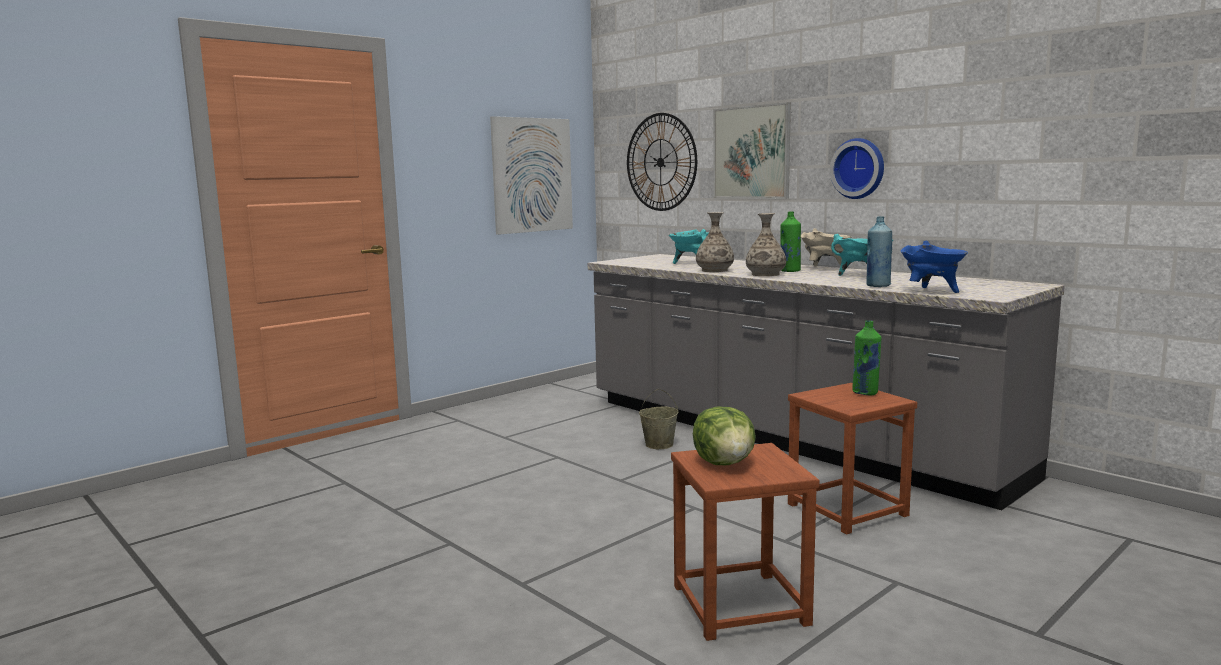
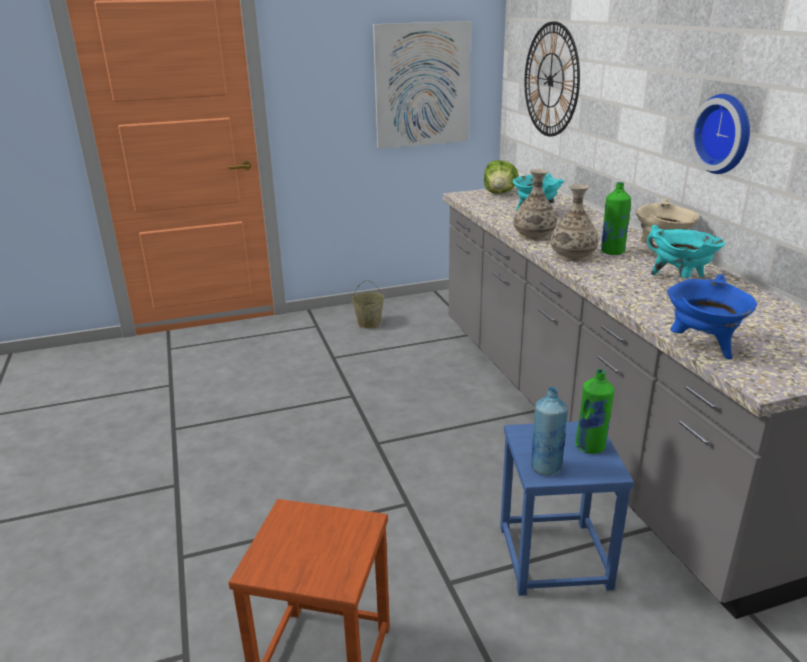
camera: 25 degrees right, 15 degrees up
(659, 444) = (455, 402): beige bucket -> beige bucket (369, 323)
(725, 463) = (300, 538): lettuce -> lettuce (499, 193)
(751, 152) = (626, 87): picture -> none
(846, 510) = (553, 557): brown stool -> blue stool
(878, 286) = (657, 314): blue bottle -> blue bottle (546, 467)

